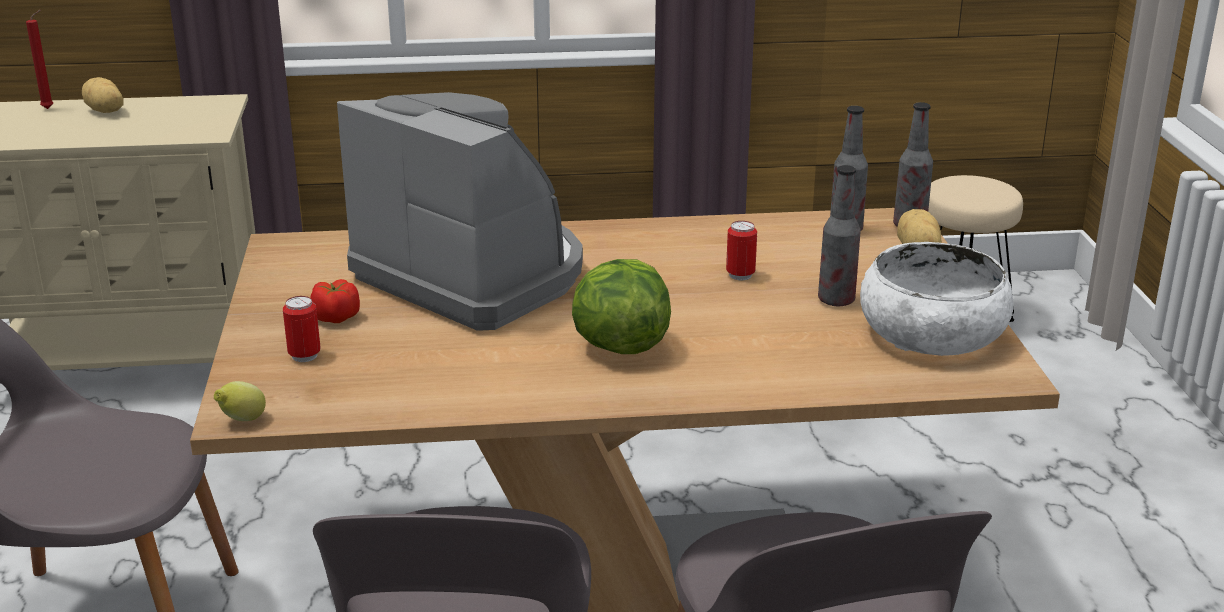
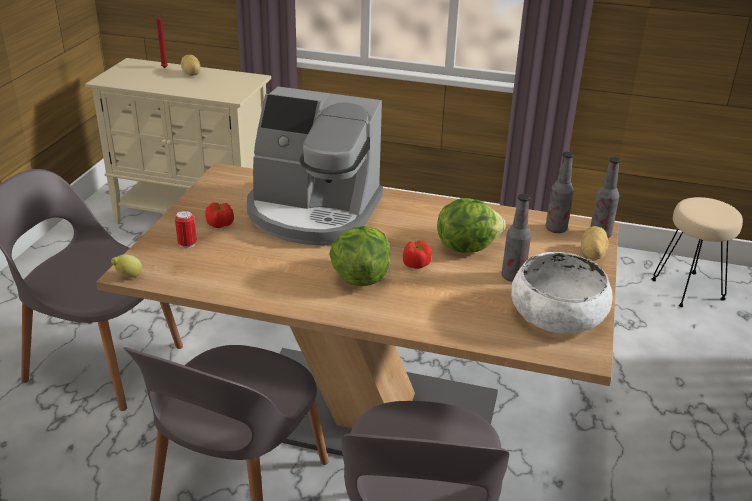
camera: 20 degrees right, 5 degrees up
(474, 274) = (313, 213): coffee machine -> coffee machine turned 135 degrees clockwise
(687, 312) = (416, 264): none -> tomato
(740, 275) = (466, 246): can -> lettuce

